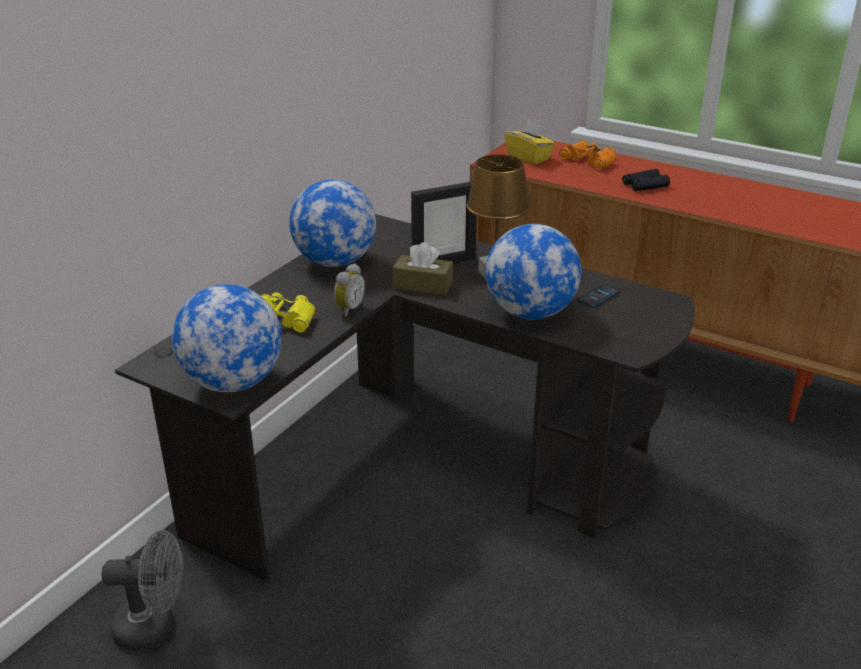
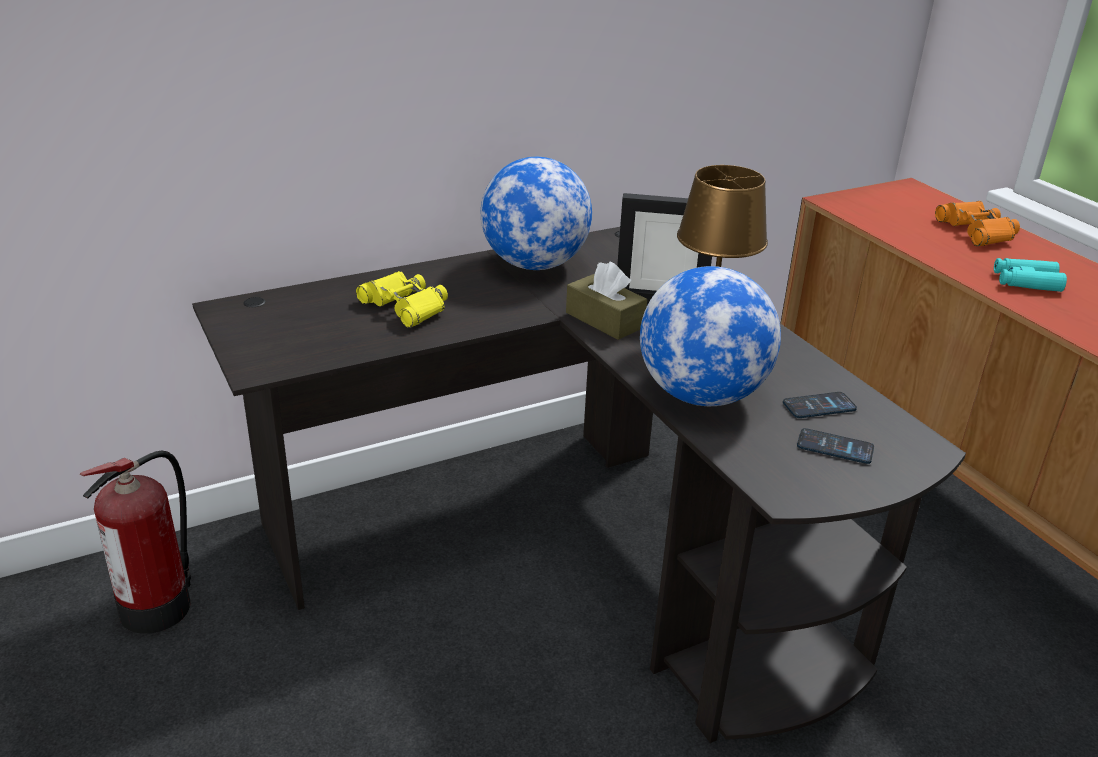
camera: 30 degrees right, 0 degrees up
(154, 627) = (159, 605): grey fan -> fire extinguisher
(233, 383) = (278, 355): globe -> none
(348, 309) = (488, 319): alarm clock -> none
(529, 157) = (892, 207): yellow tissue box -> none
(629, 317) = (835, 447): none -> phone
(644, 186) = (1026, 282): black binoculars -> turquoise binoculars

